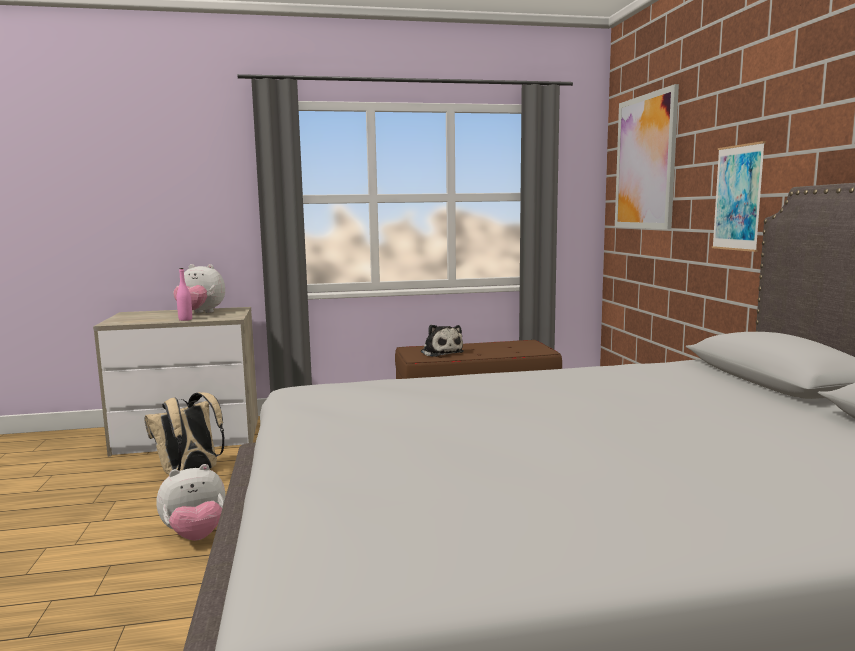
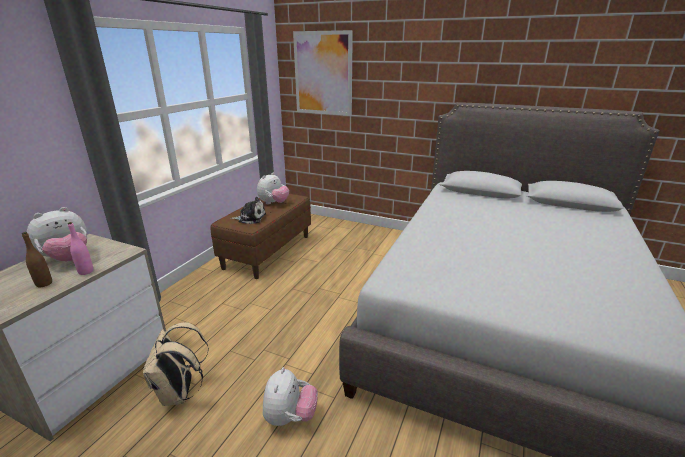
camera: 55 degrees left, 15 degrees up
(157, 318) = (44, 284): none -> brown bottle
(501, 348) = (273, 203): none -> plush toy
(738, 198) = (405, 102): picture -> none

